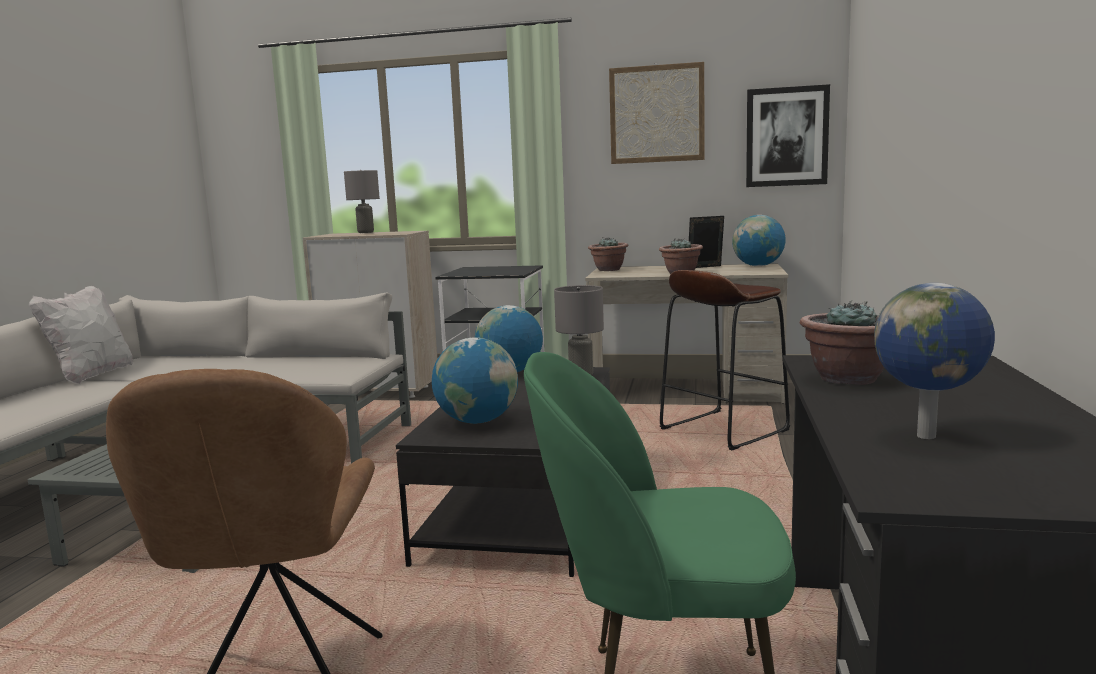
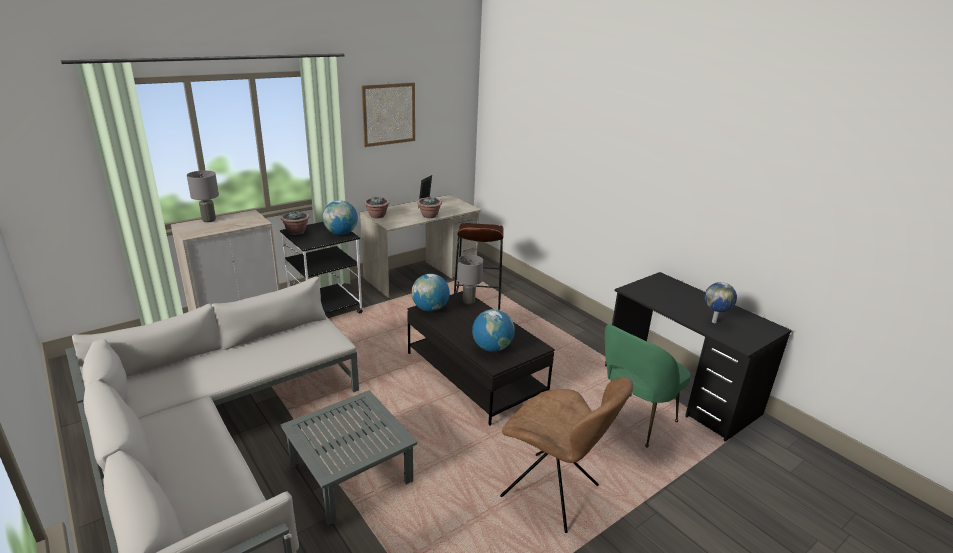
camera: 50 degrees left, 15 degrees up
(91, 375) = (140, 412): white pillow -> none
(758, 266) = (448, 200): globe -> globe (341, 233)
(786, 137) = (452, 125): picture -> none
(848, 379) = (655, 299): potted plant -> potted plant (296, 232)

